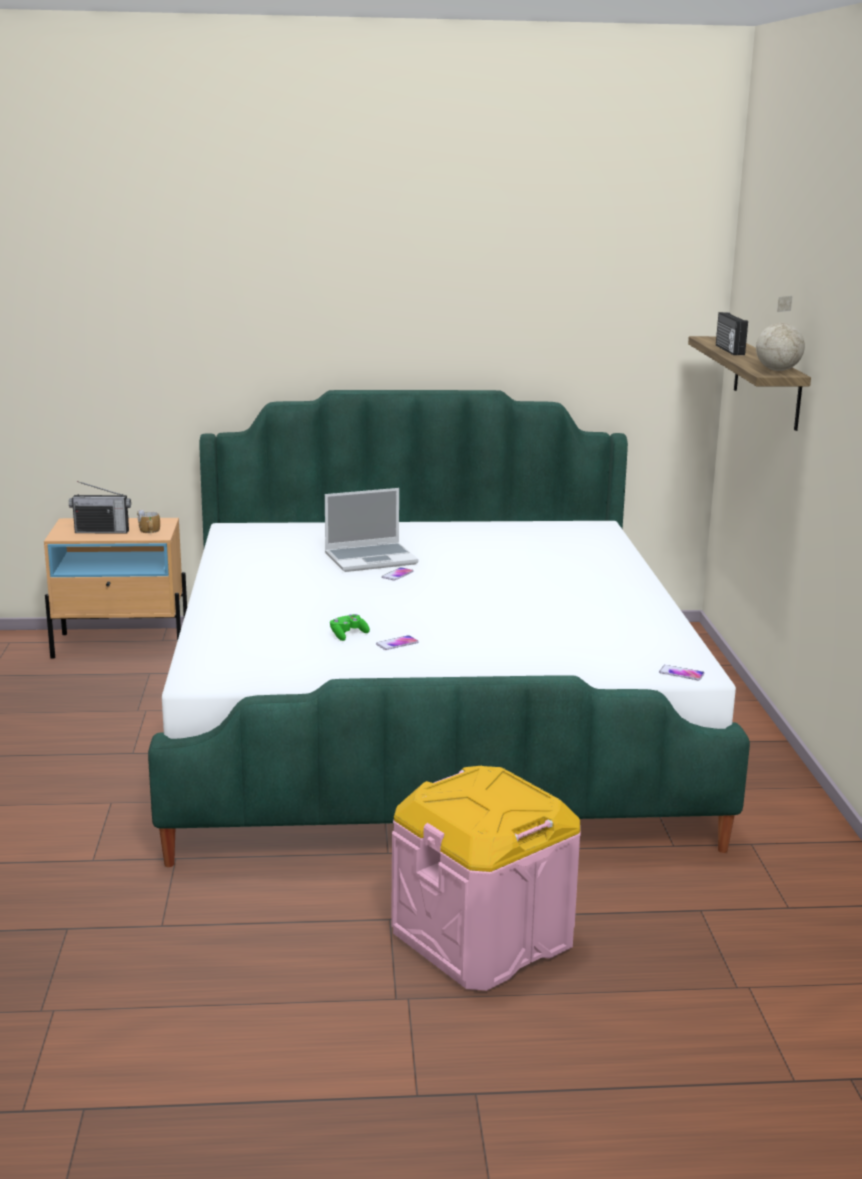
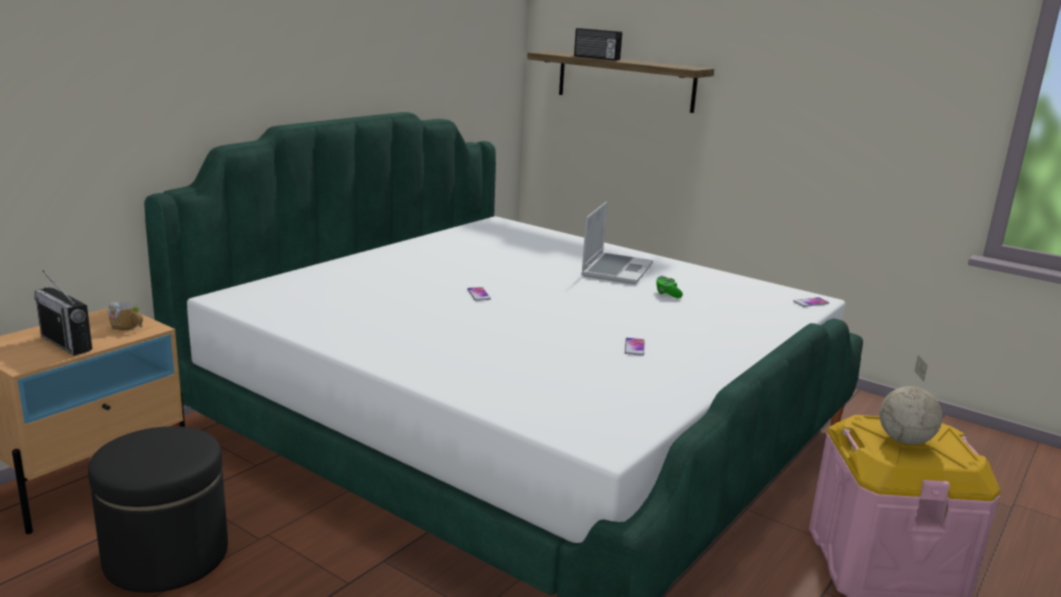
camera: 50 degrees left, 0 degrees up
(83, 697) = (166, 556): none -> black ottoman
(102, 531) = (66, 343): radio -> radio turned 90 degrees clockwise
(348, 635) = (587, 354): green game controller -> green game controller (667, 294)
(371, 559) = (424, 288): laptop -> laptop (616, 270)
(778, 370) = (683, 66): globe -> globe (905, 440)

